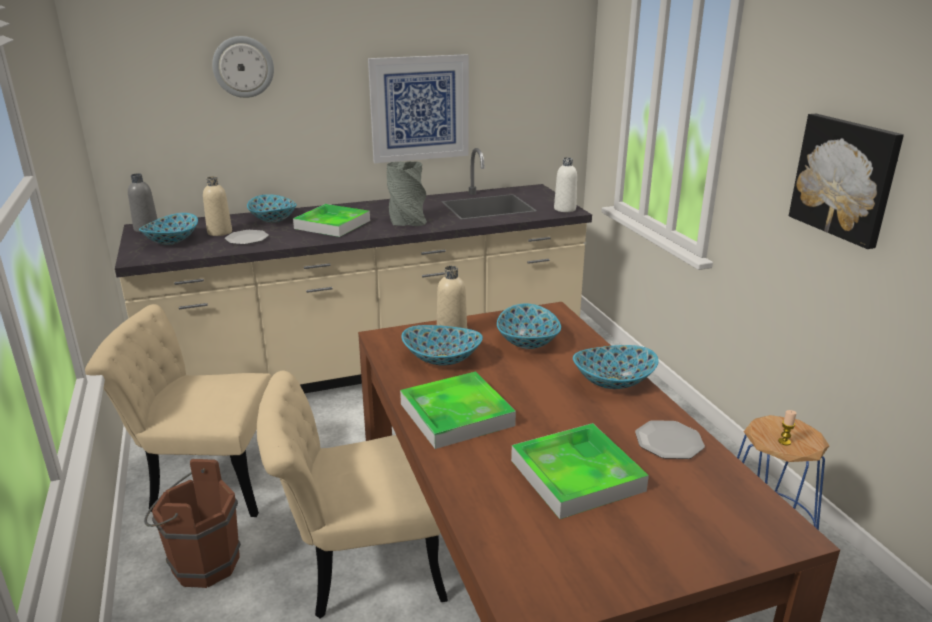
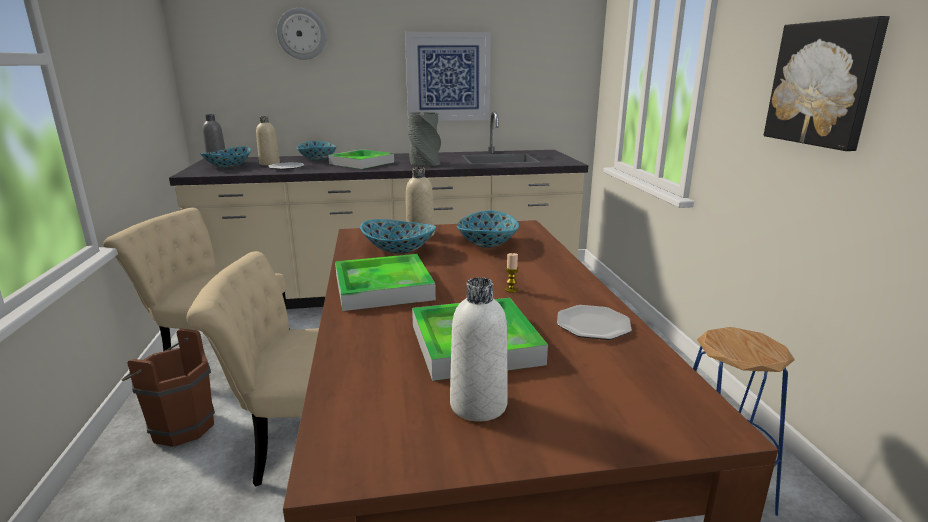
camera: 10 degrees right, 5 degrees down
(565, 209) = (565, 161): white bottle -> white bottle (478, 405)
(612, 382) = (555, 275): bowl -> none
(784, 441) = (740, 350): candle -> candle (511, 290)

